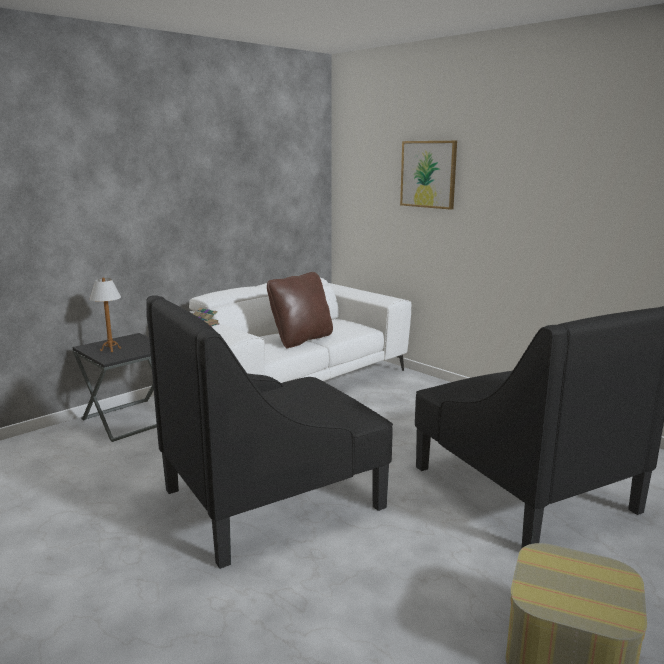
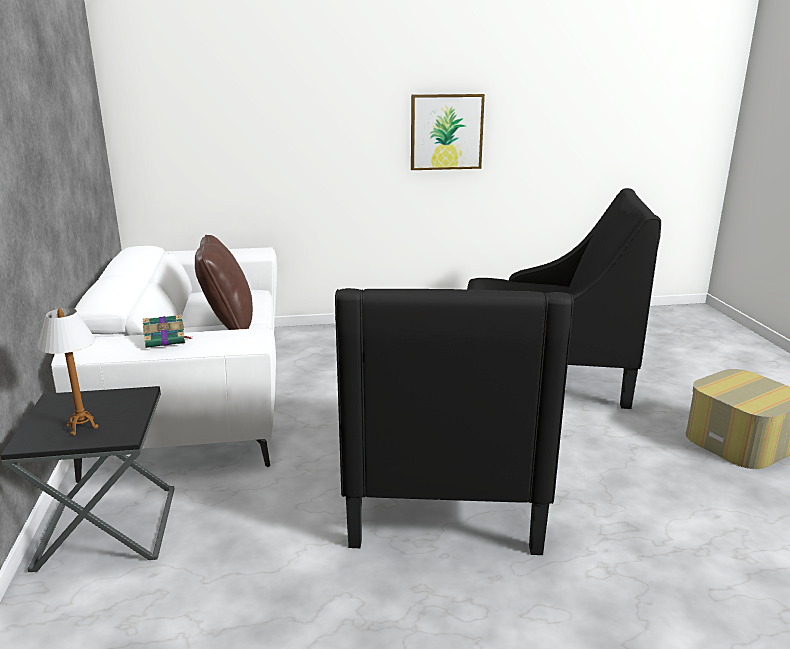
camera: 55 degrees left, 5 degrees up
(428, 174) = (275, 94): picture -> picture (446, 132)

